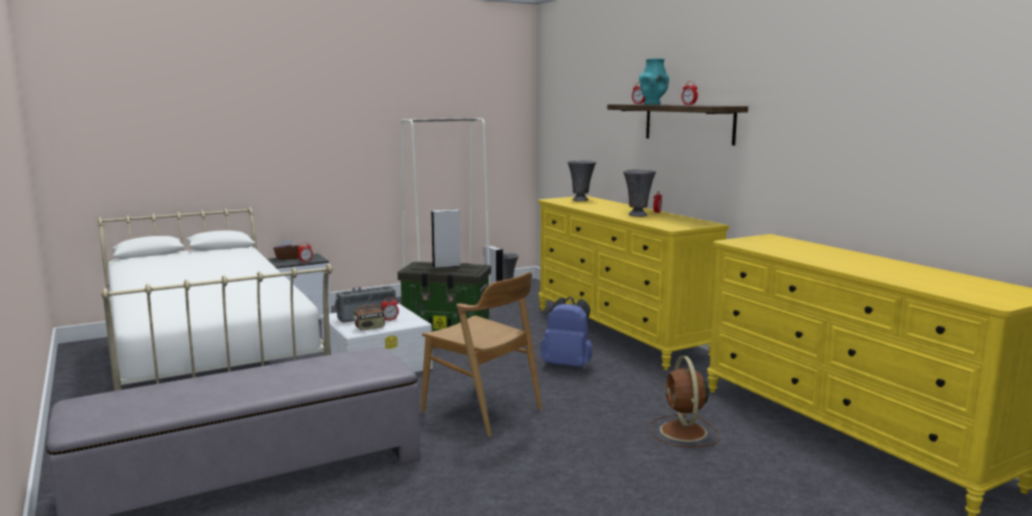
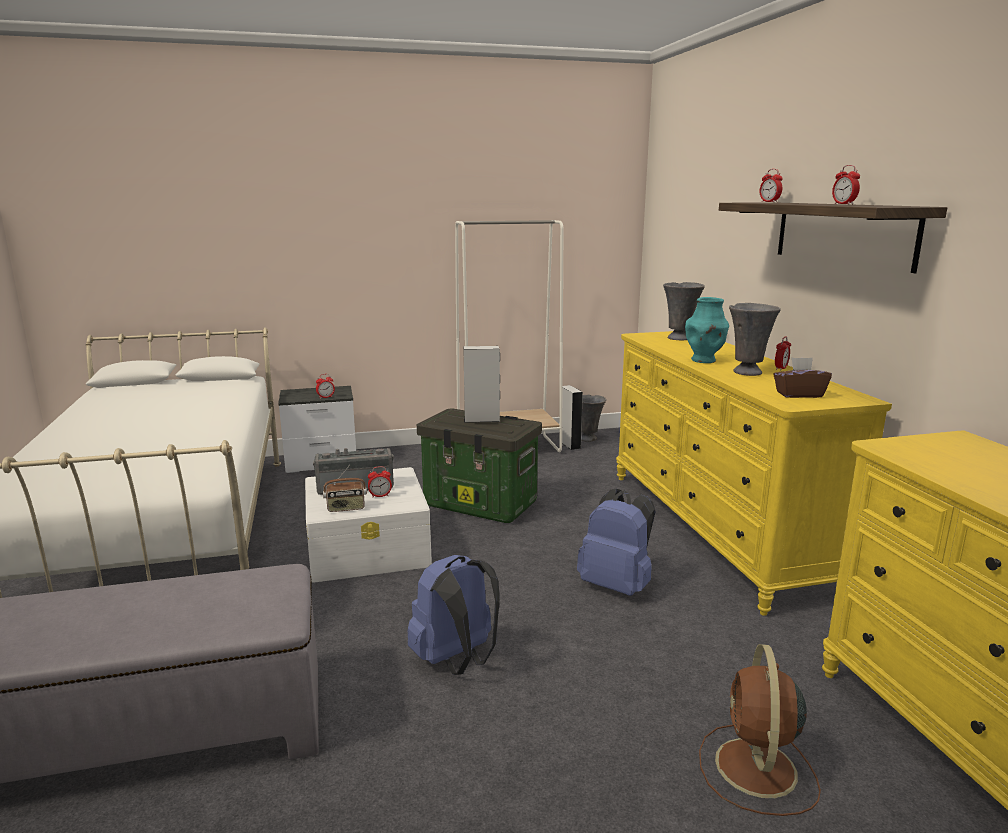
camera: 15 degrees right, 5 degrees up
(287, 258) = (310, 390): brown tissue box -> brown tissue box (799, 394)
(482, 410) = (456, 660): brown chair -> blue backpack
(652, 104) = (787, 203): turquoise vase -> turquoise vase (704, 360)

